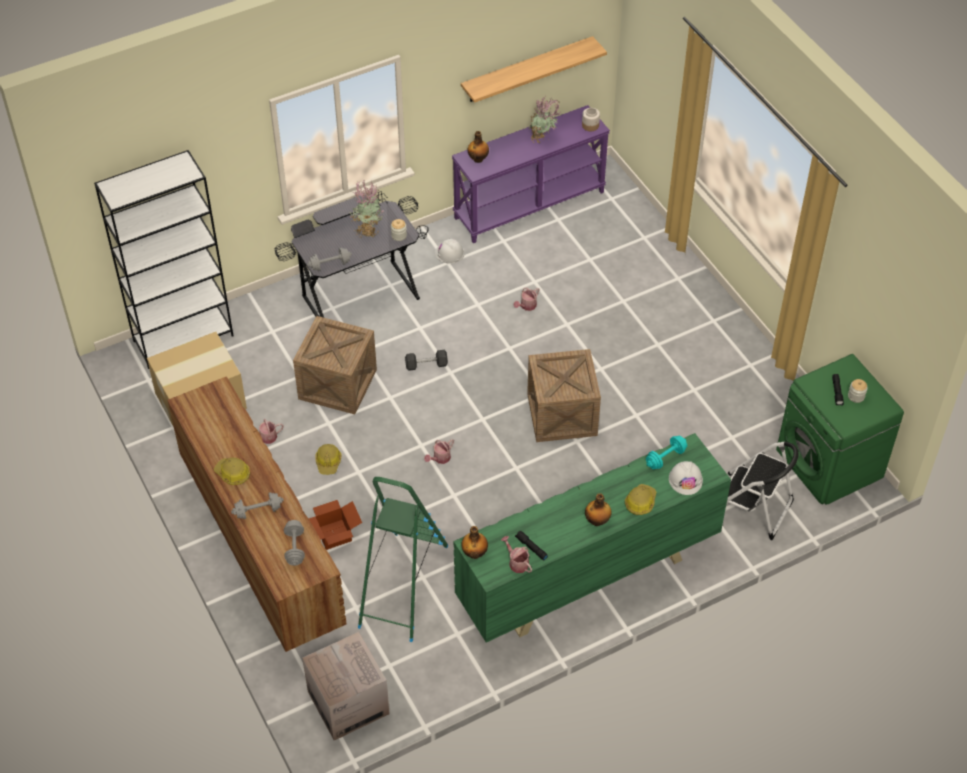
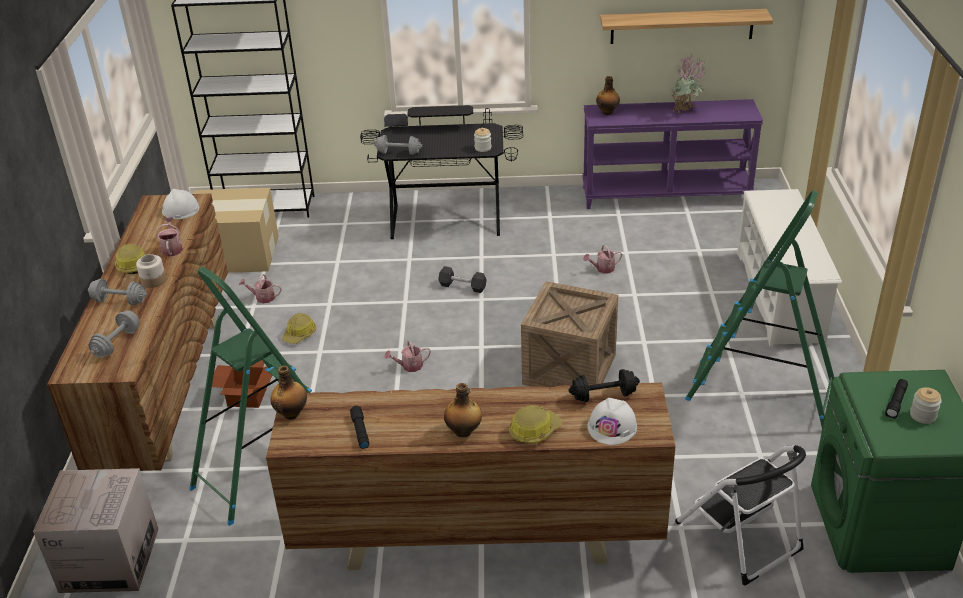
camera: 30 degrees right, 15 degrees down
(337, 384) = (365, 277): crate -> none
(367, 230) = (457, 138): potted plant -> none
(449, 253) = (557, 210): white hard hat -> white hard hat (180, 209)
(517, 562) = (329, 440): watering can -> watering can (172, 248)
(587, 579) = (475, 539): green cabinet -> brown cabinet
(590, 125) = (744, 113): jar -> jar (154, 281)
(665, 458) = (603, 395): turquoise dumbbell -> black dumbbell
(675, 287) = (779, 296): none -> white shoe rack
(707, 387) = (760, 395): none -> green step ladder

